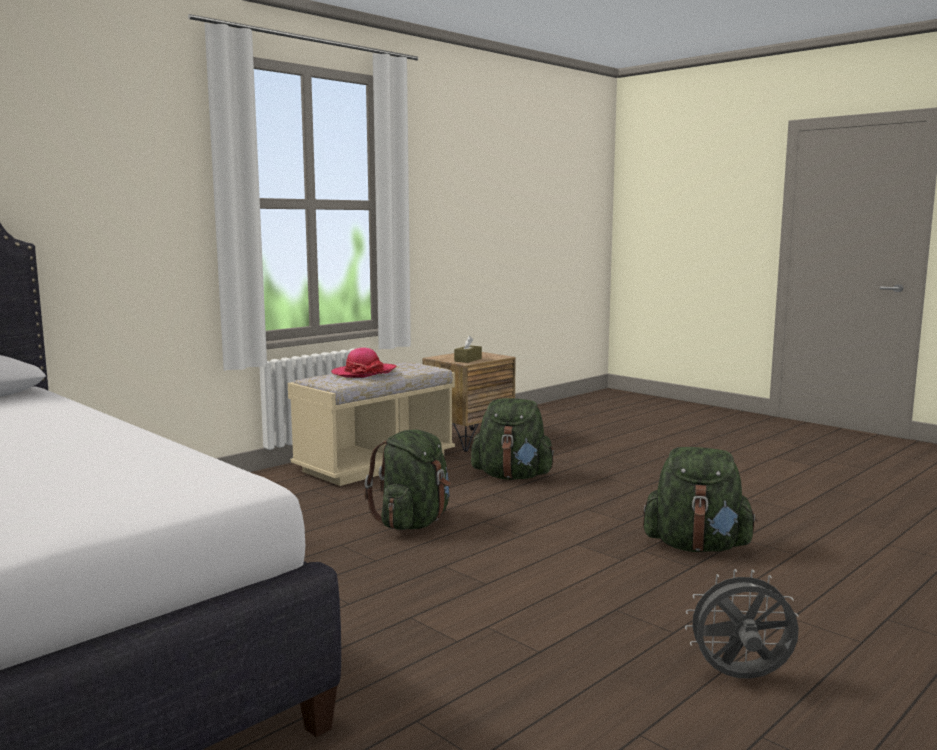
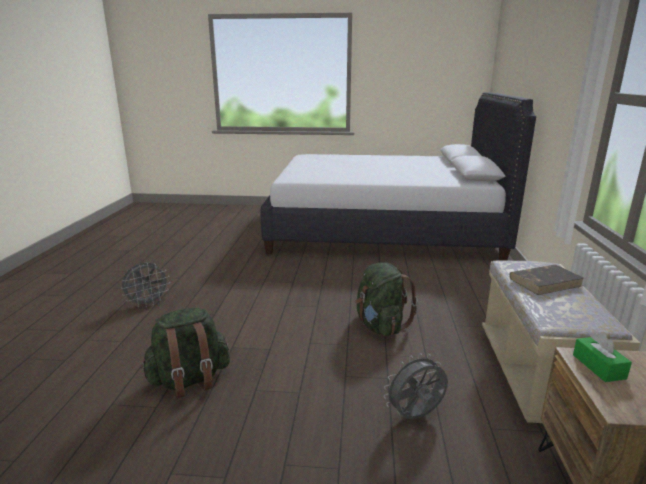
camera: 140 degrees right, 10 degrees up
(364, 373) = (545, 282): hat -> brown book
(468, 360) = (598, 366): brown tissue box -> green tissue box
(512, 476) = (416, 416): green backpack -> grey fan

